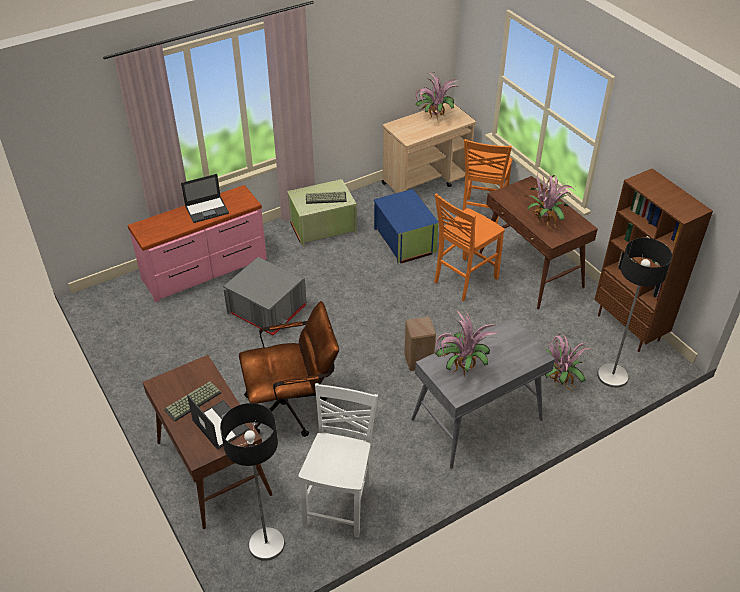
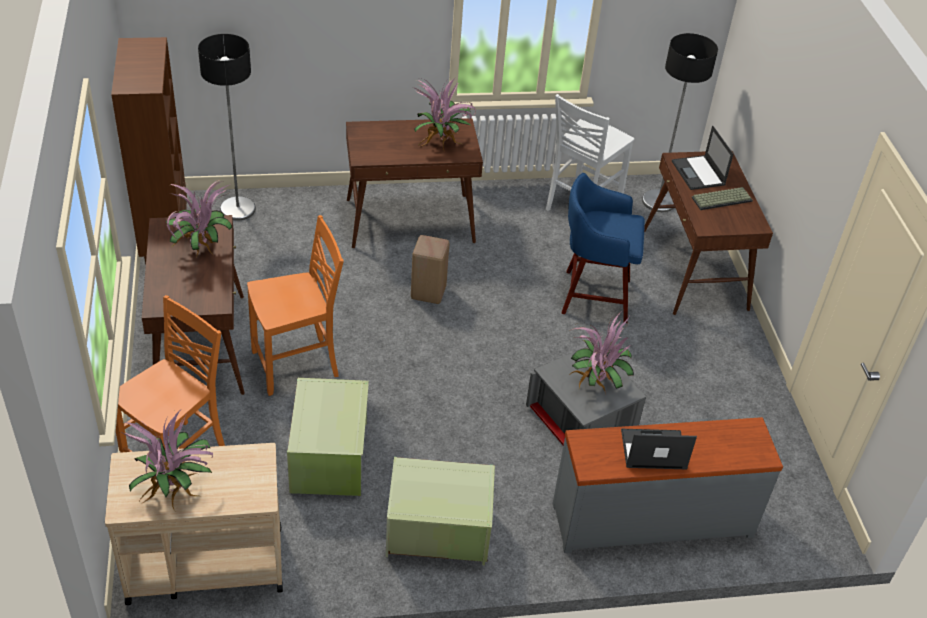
camera: 160 degrees left, 0 degrees up
(205, 270) = (651, 518): pink dresser -> grey dresser
(293, 407) = (593, 296): brown office chair -> blue stool
(326, 198) = (435, 486): keyboard -> none
(404, 241) = (331, 456): blue storage box -> green storage box
(476, 420) = (410, 221): grey desk -> brown desk
(558, 379) = (295, 225): potted plant -> potted plant (596, 384)

